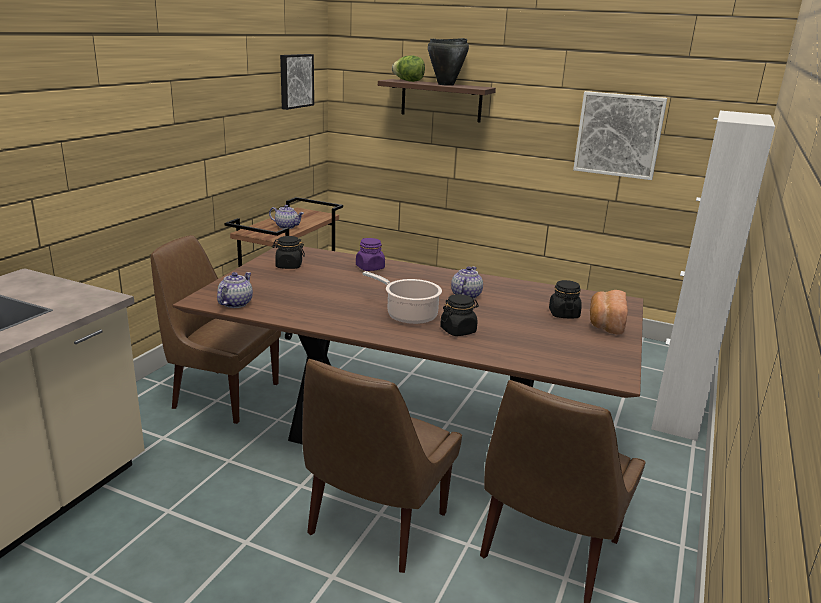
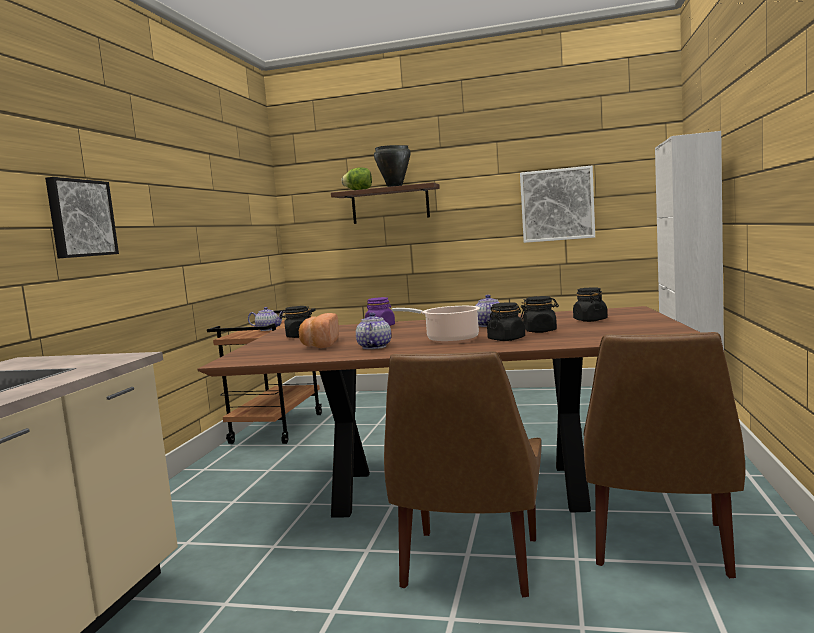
camera: 10 degrees left, 15 degrees down
(223, 395) = (238, 496): brown chair -> none
(235, 303) = (265, 358): teapot -> teapot (374, 347)
(295, 81) = (252, 202): picture -> picture (80, 218)
(500, 323) = (540, 331): none -> black jar
(605, 324) = (633, 318): bread -> bread (319, 344)

